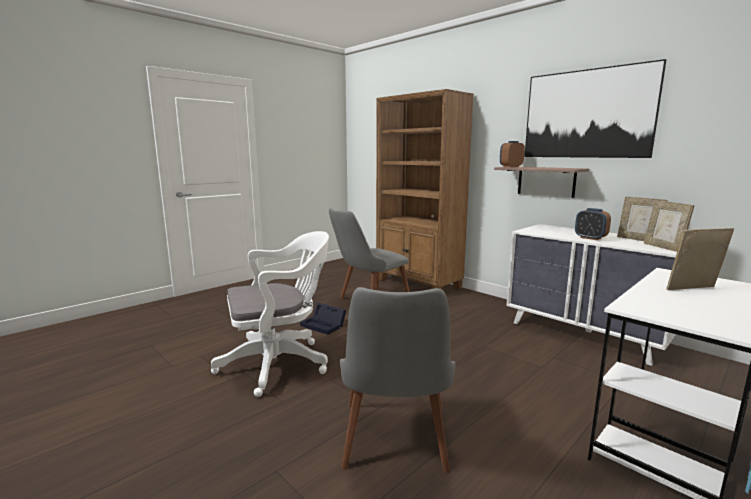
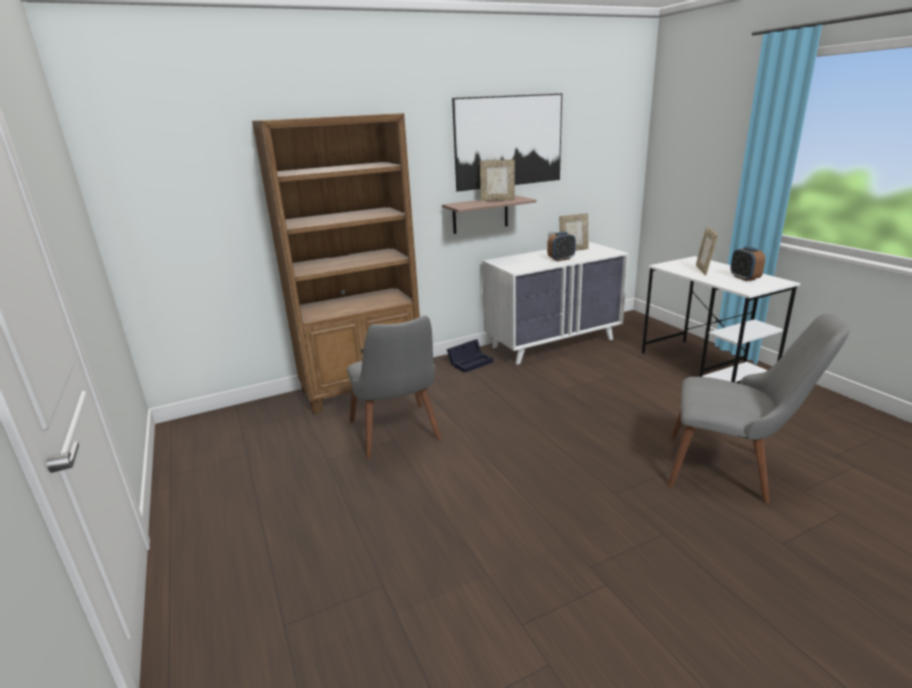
camera: 70 degrees left, 10 degrees up
(279, 363) = (569, 532): white office chair -> none
(324, 325) = (462, 482): black storage box -> black storage box (471, 362)
(511, 167) = (464, 205): alarm clock -> alarm clock (744, 278)
(663, 247) = (603, 251): picture frame -> picture frame (497, 200)

